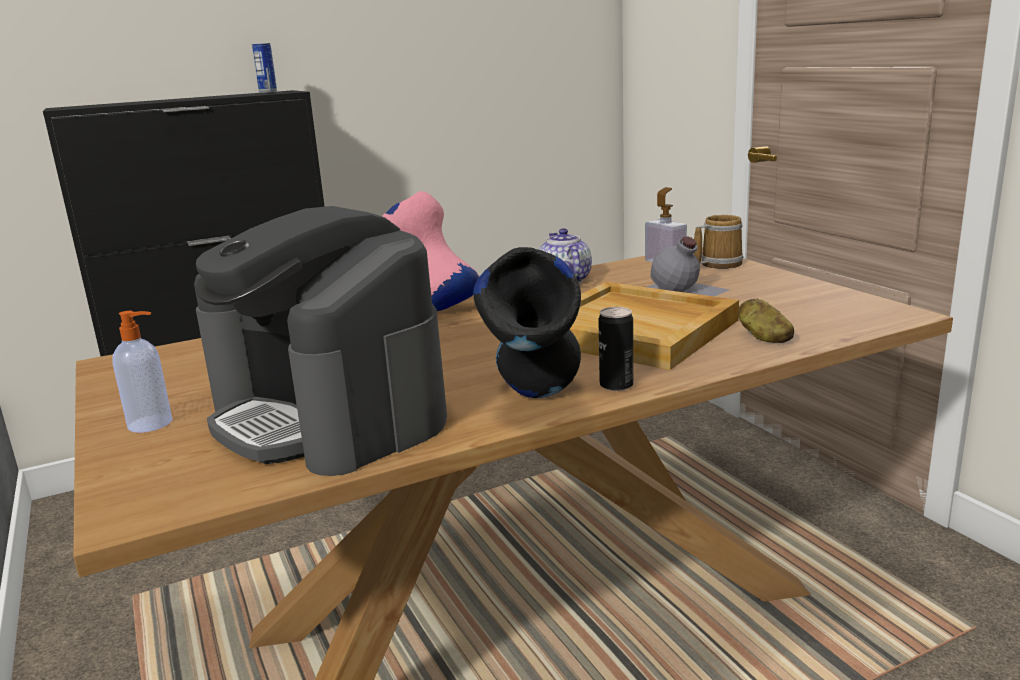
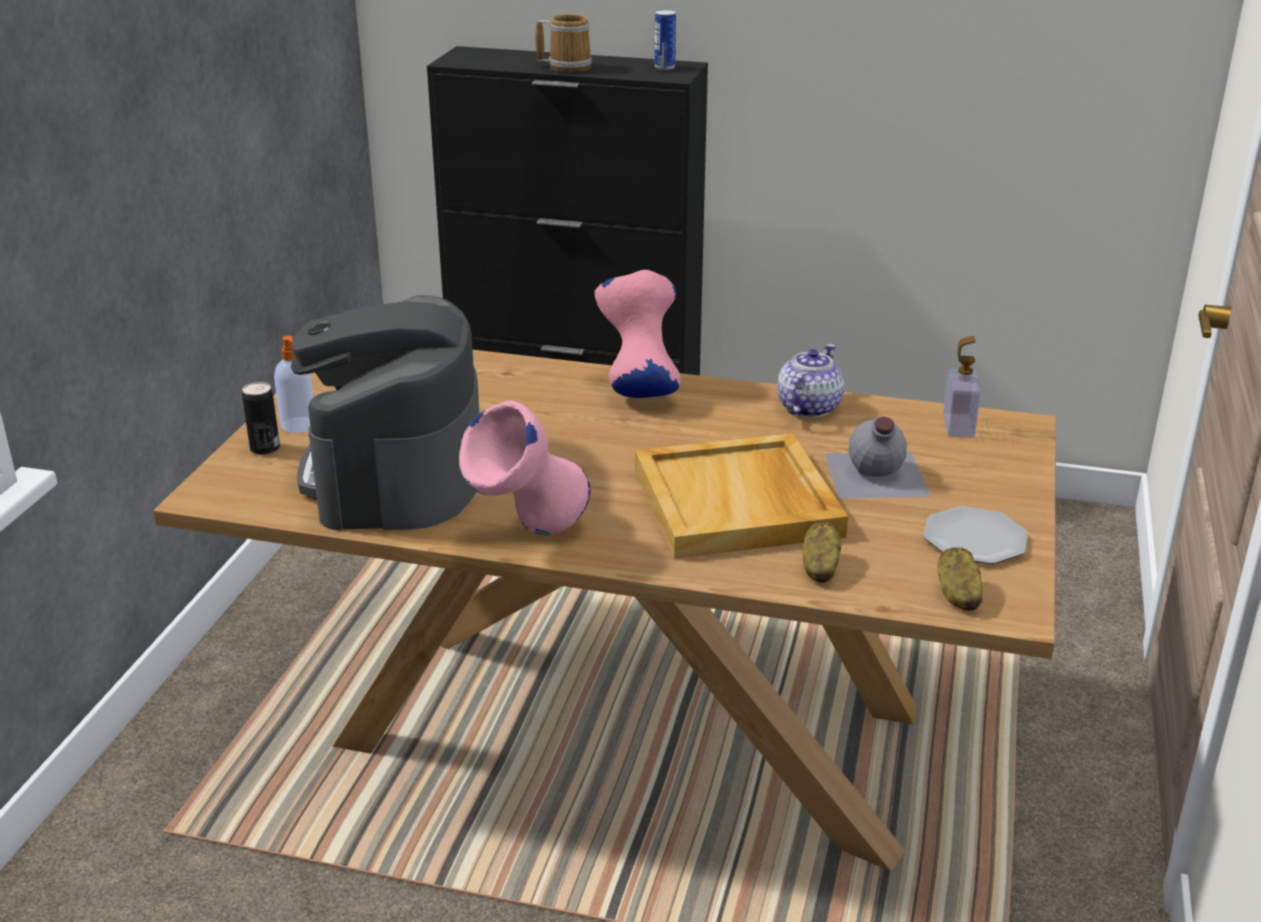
camera: 40 degrees right, 10 degrees up
(536, 402) = (528, 536): black vase -> pink vase
(616, 385) = (608, 550): can -> can (265, 448)
(718, 264) = (1004, 455): mug -> mug (567, 67)
(800, 296) = (974, 539): none -> plate
(860, 318) = (957, 595): none -> potato

